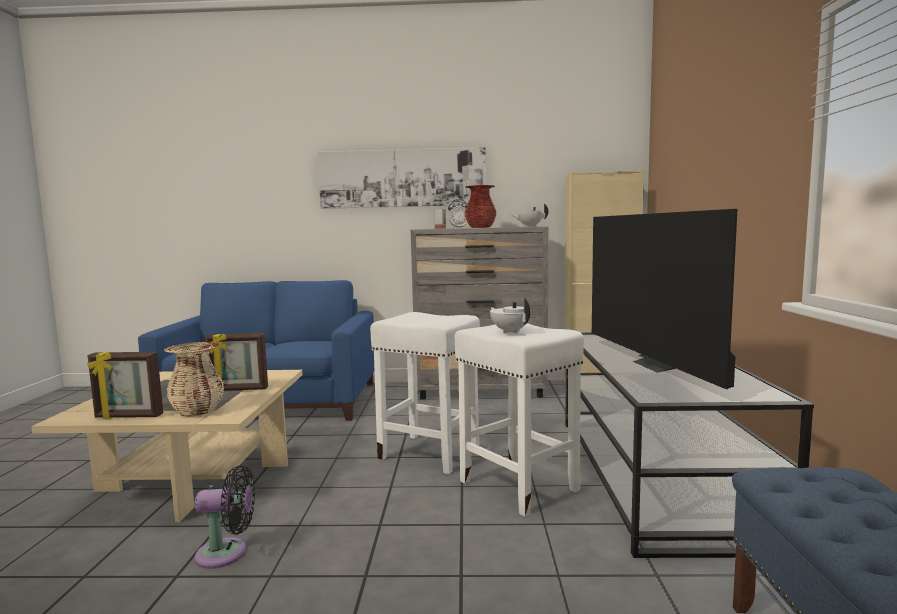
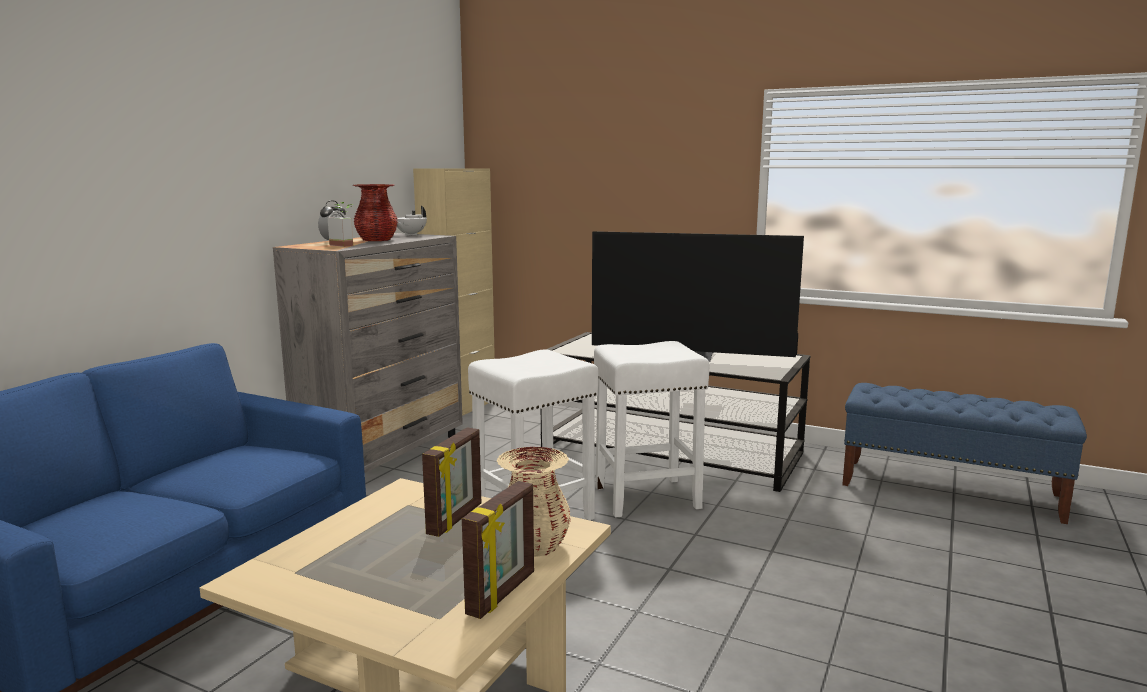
camera: 65 degrees left, 5 degrees up
(227, 553) = (669, 659): black fan -> none
(402, 178) = (241, 166): picture -> none
(510, 331) = (649, 353): white teapot -> none

